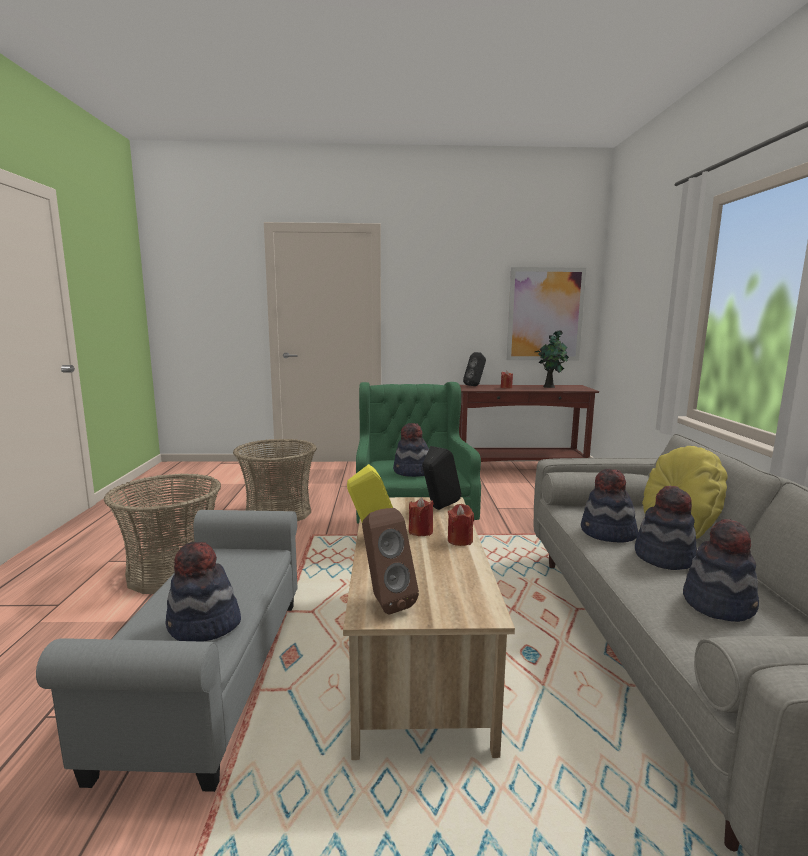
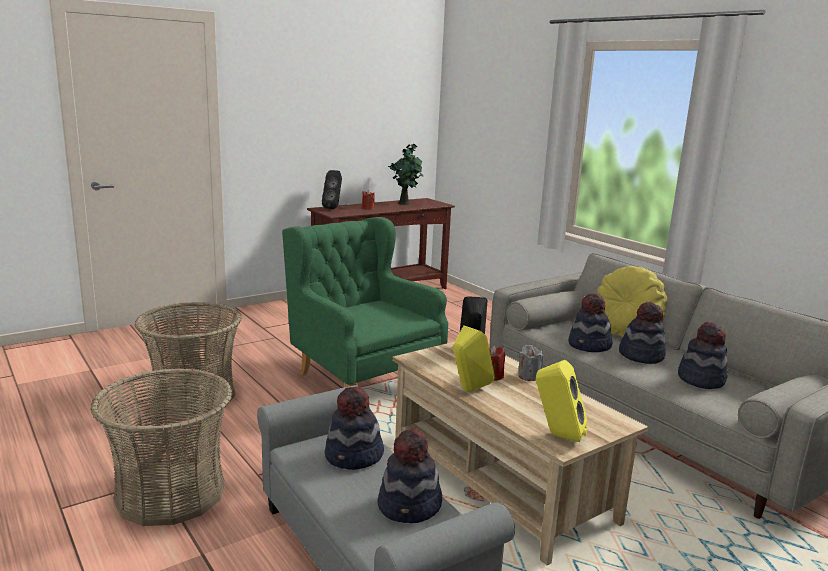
camera: 35 degrees left, 5 degrees up
(384, 602) = (557, 435): brown speaker -> yellow speaker
(412, 472) = (379, 320): hat -> hat (354, 457)
(460, 540) = (529, 376): red candle -> grey candle
(545, 314) = (392, 125): picture -> none

